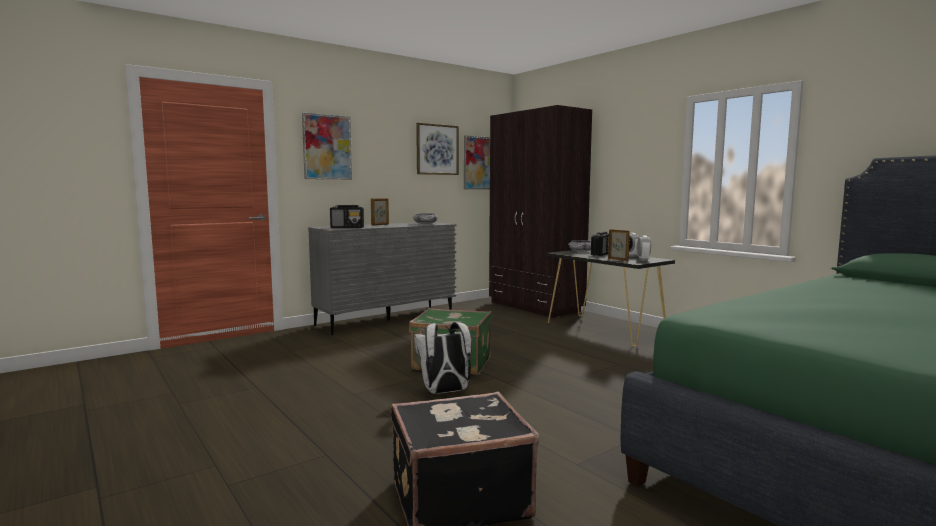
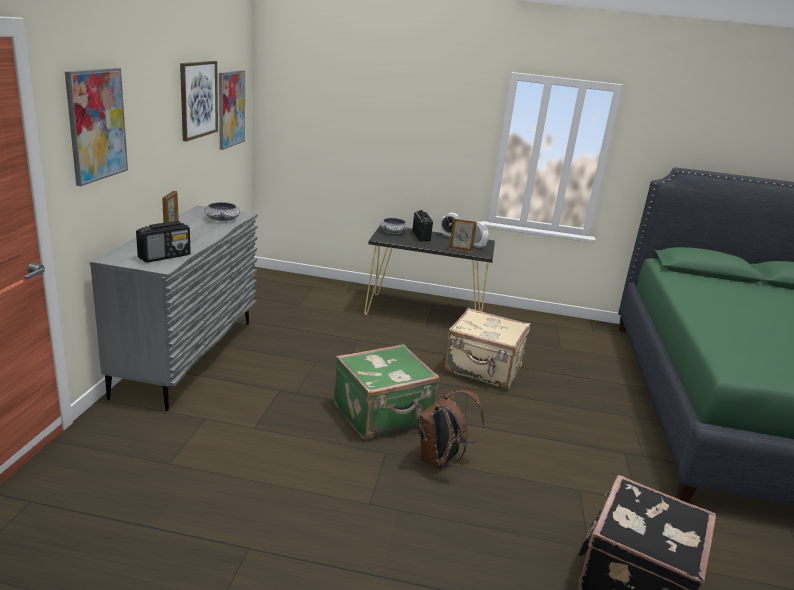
camera: 45 degrees left, 15 degrees up
(445, 392) = (441, 460): white backpack -> brown backpack
(535, 307) = (314, 288): brown wardrobe -> none
(592, 363) = (483, 369): none -> beige suitcase

